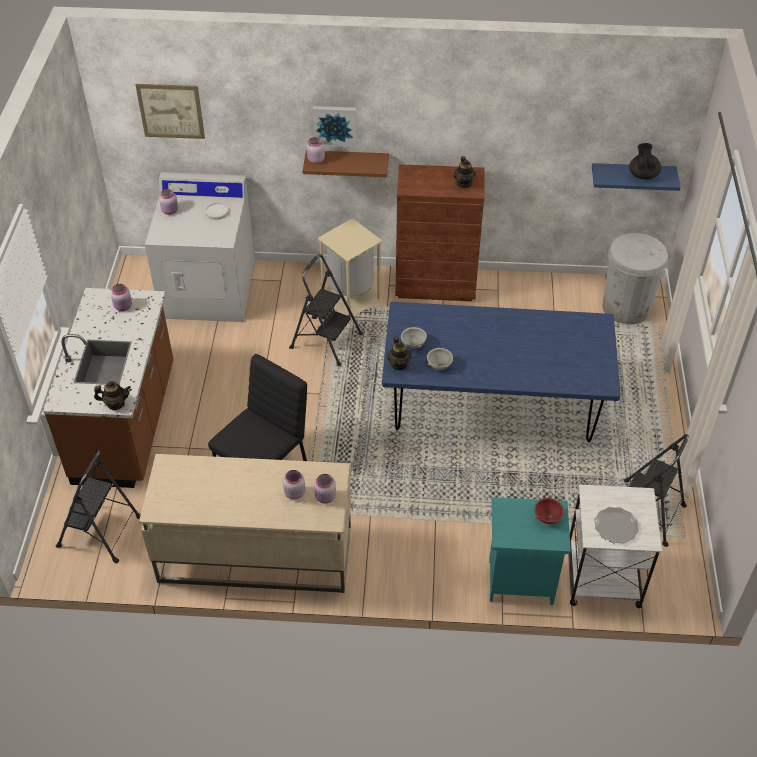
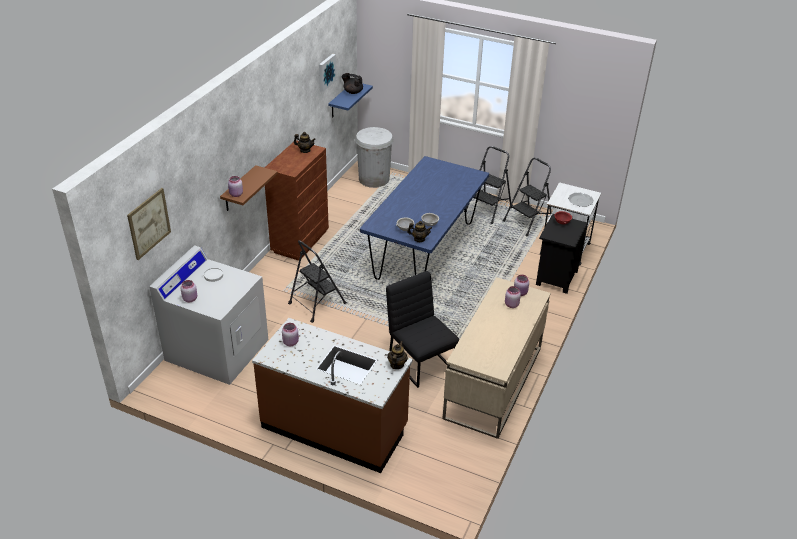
camera: 70 degrees left, 10 degrees down
(101, 532) = (437, 462): black step ladder -> black step ladder (489, 209)
(335, 124) = (230, 162): picture -> picture (326, 72)
(352, 298) = (283, 280): beige trash can -> none
(519, 578) = (555, 278): turquoise nightstand -> black nightstand

